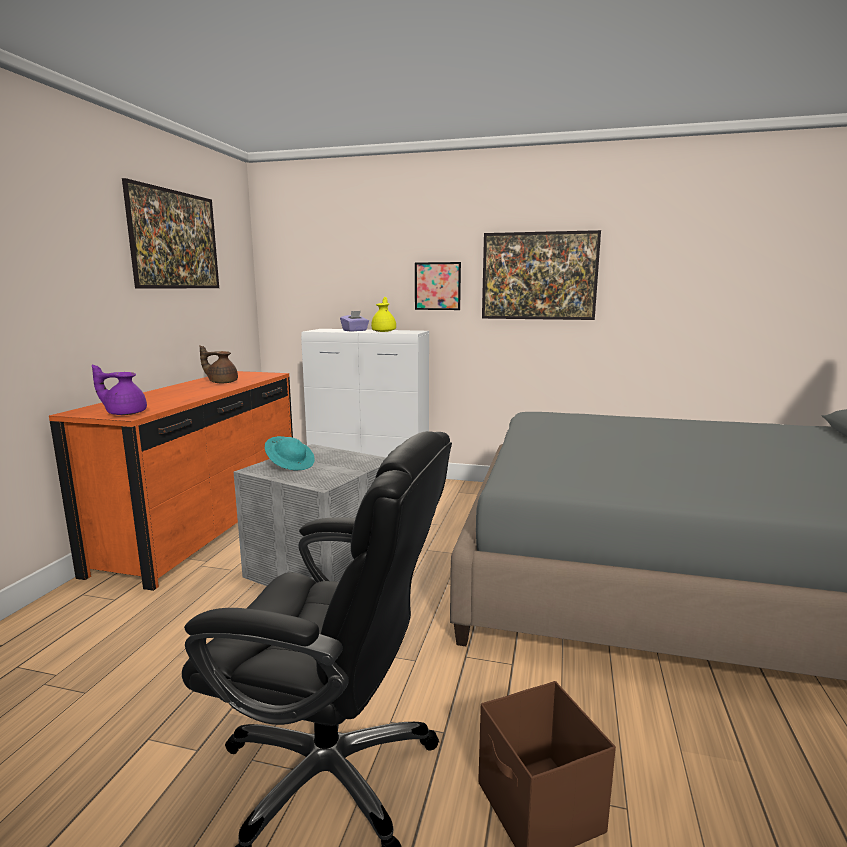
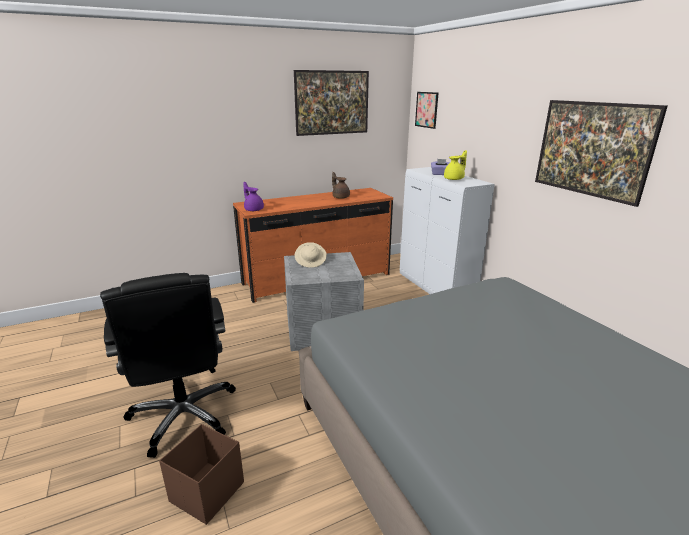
camera: 50 degrees right, 10 degrees up
(291, 465) = (311, 262): turquoise hat -> beige hat
(437, 286) = (509, 145): picture -> picture (426, 109)

